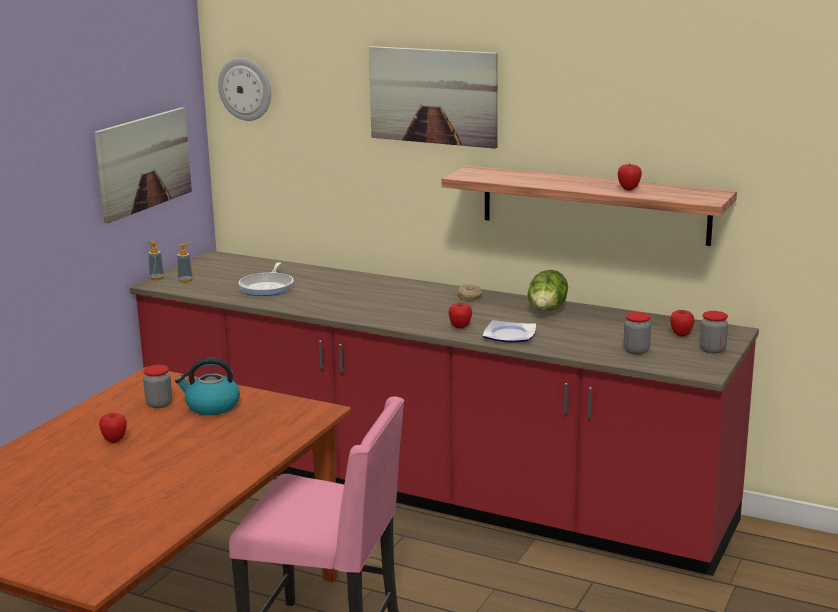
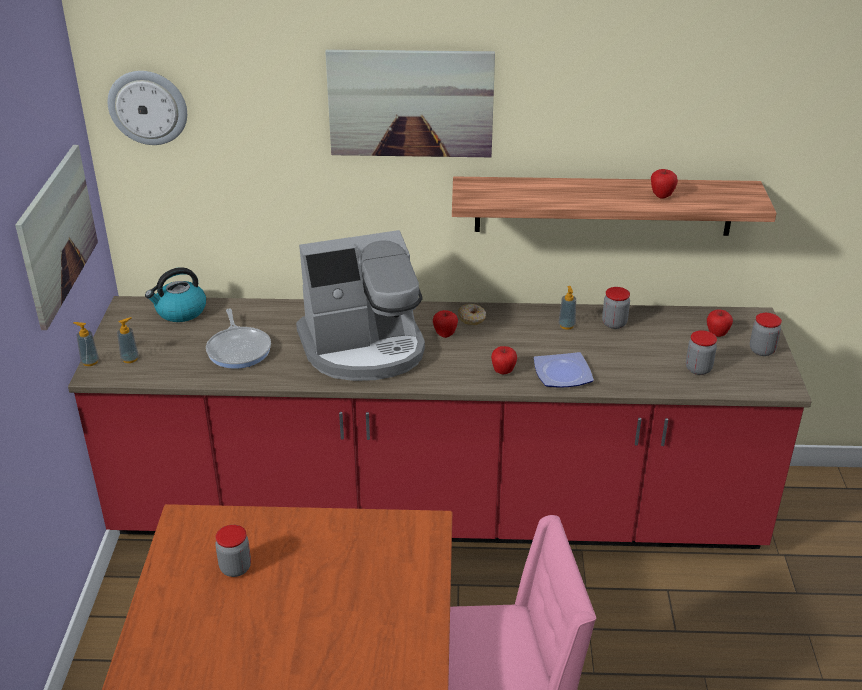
camera: 25 degrees left, 15 degrees up
(114, 440) = (233, 649): apple -> apple (445, 334)
(211, 406) = (300, 554): kettle -> kettle (180, 312)
(363, 299) = (364, 348): none -> coffee machine
(547, 311) = (566, 325): lettuce -> soap dispenser
(591, 316) = (614, 323): none -> jar

